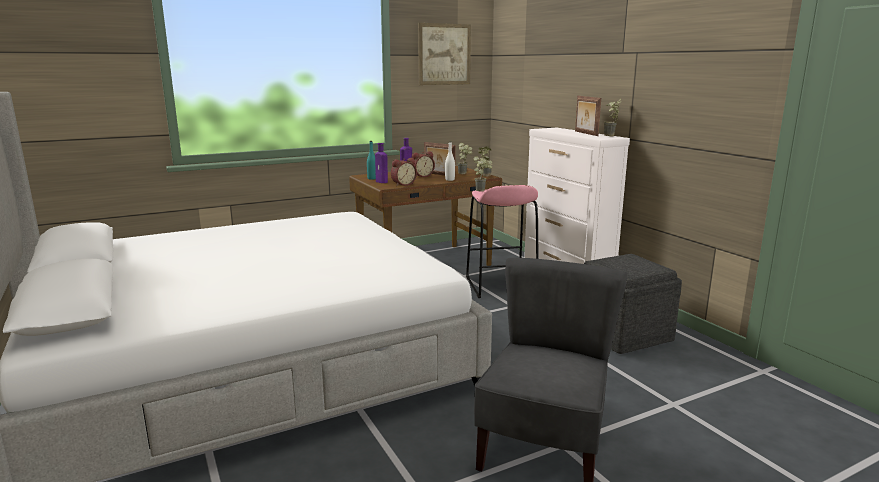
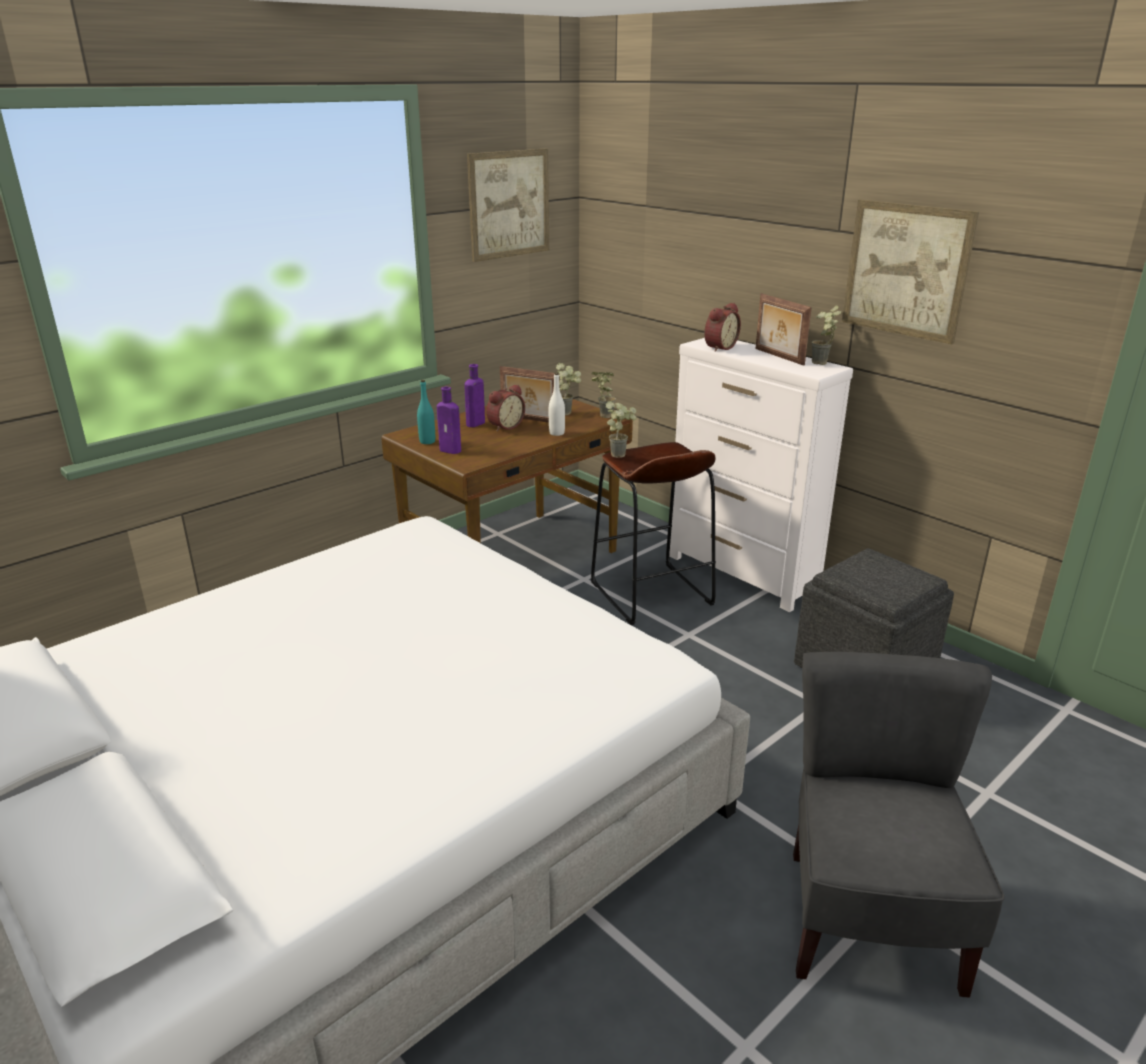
camera: 15 degrees left, 10 degrees up
(403, 184) = (491, 454): alarm clock -> alarm clock (719, 347)
(500, 286) = (651, 594): pink stool -> brown stool
(659, 71) = (906, 270): none -> picture

